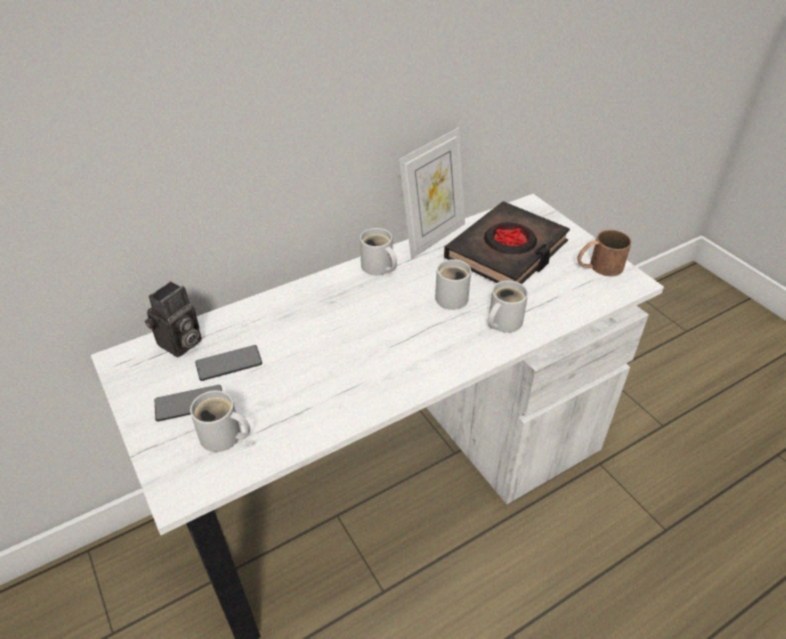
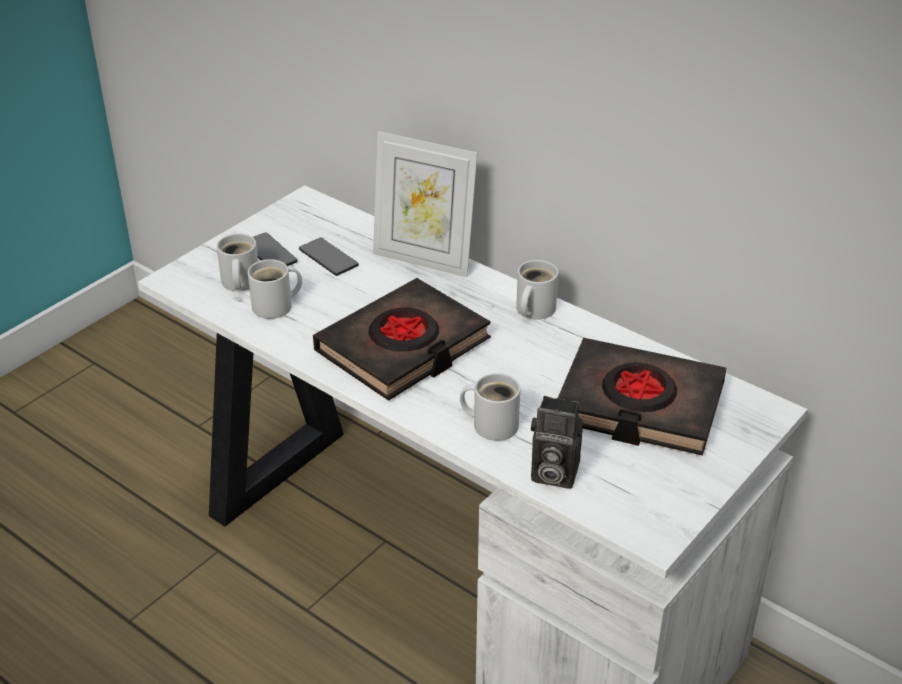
camera: 70 degrees right, 5 degrees down
(180, 344) = (339, 224): camera -> camera (551, 473)
(388, 346) = (403, 347): none -> black book
(432, 237) = (623, 337): picture frame -> picture frame (424, 259)
(451, 296) = (516, 375): white mug -> white mug (276, 306)
(598, 266) = (666, 496): brown mug -> none

